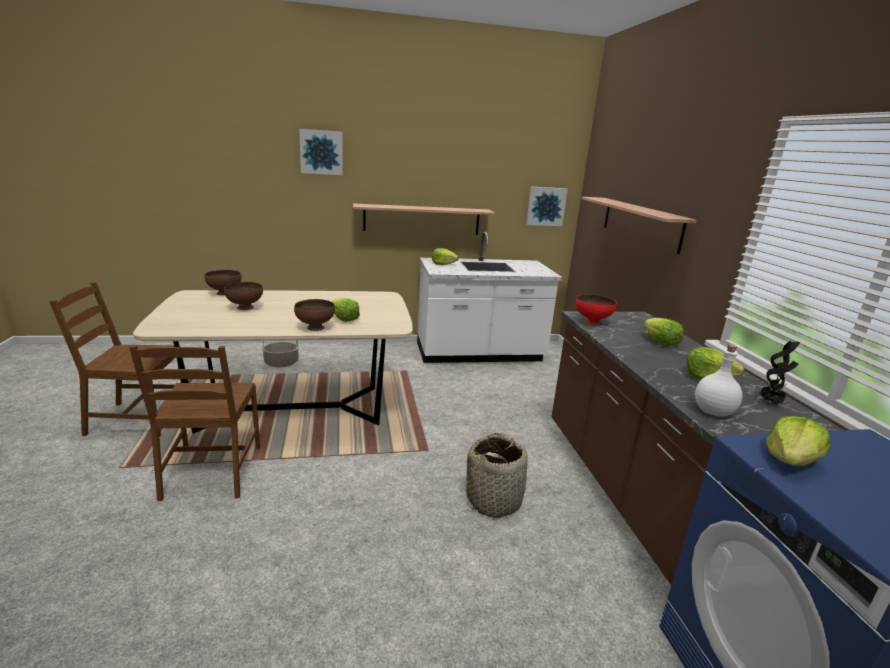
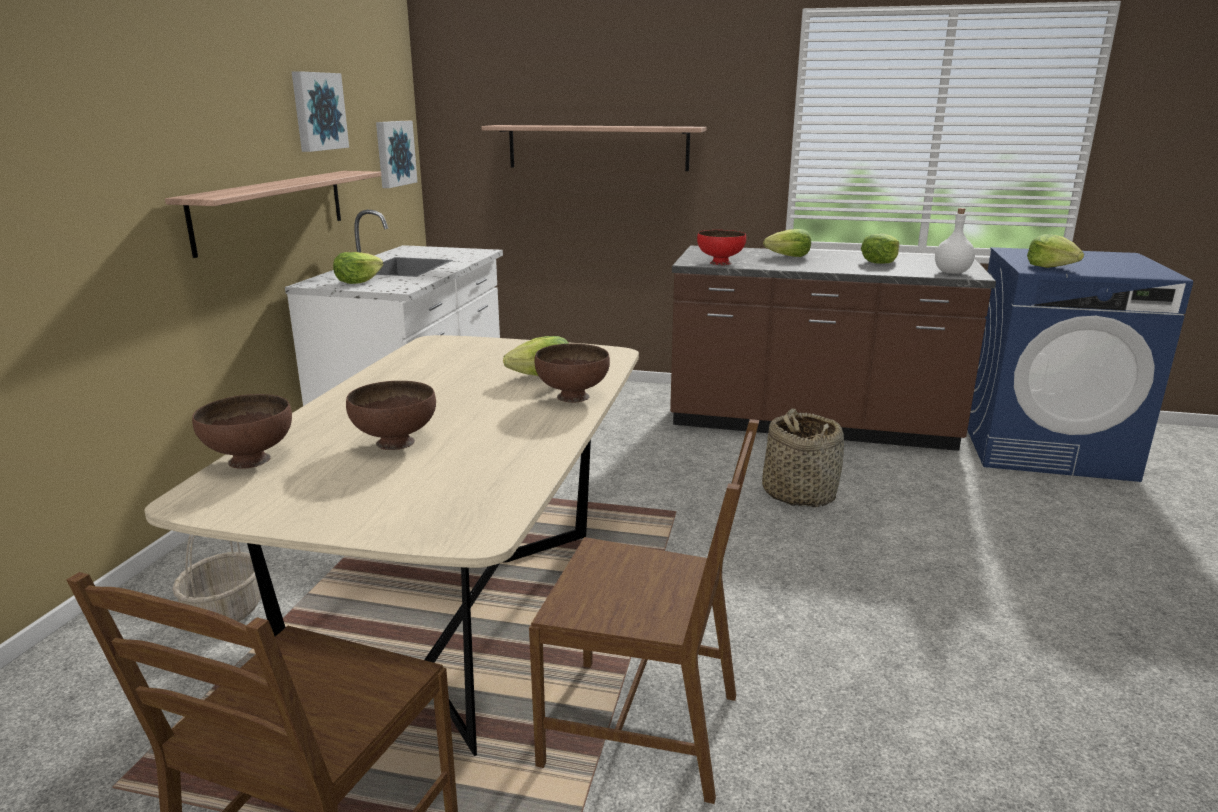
camera: 65 degrees left, 0 degrees up
(321, 152) = (81, 78): picture -> picture (317, 111)
(770, 403) = (931, 259): potted plant -> none

